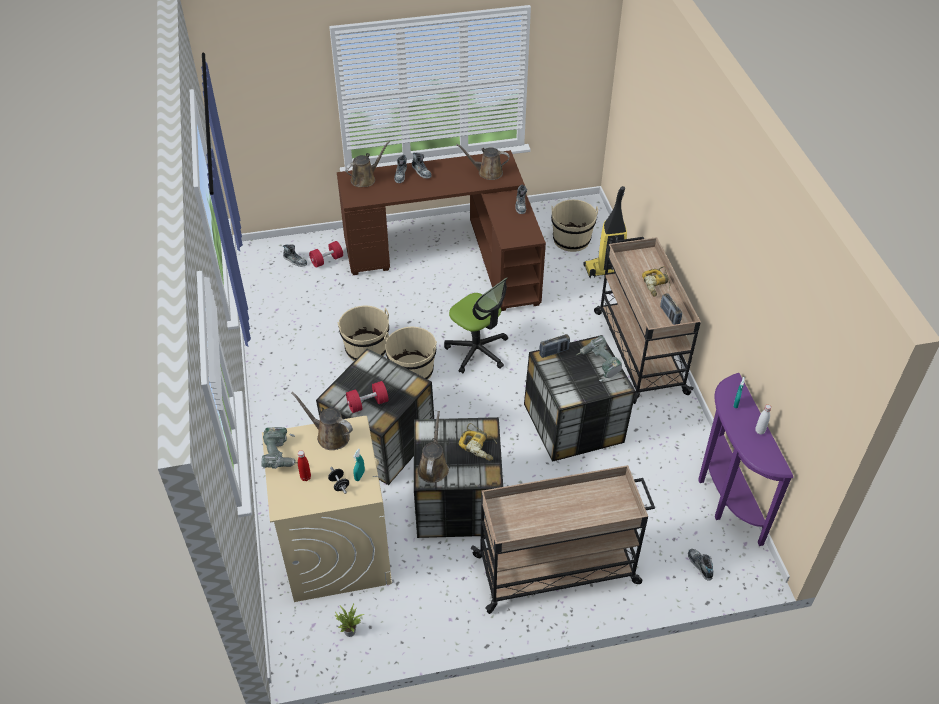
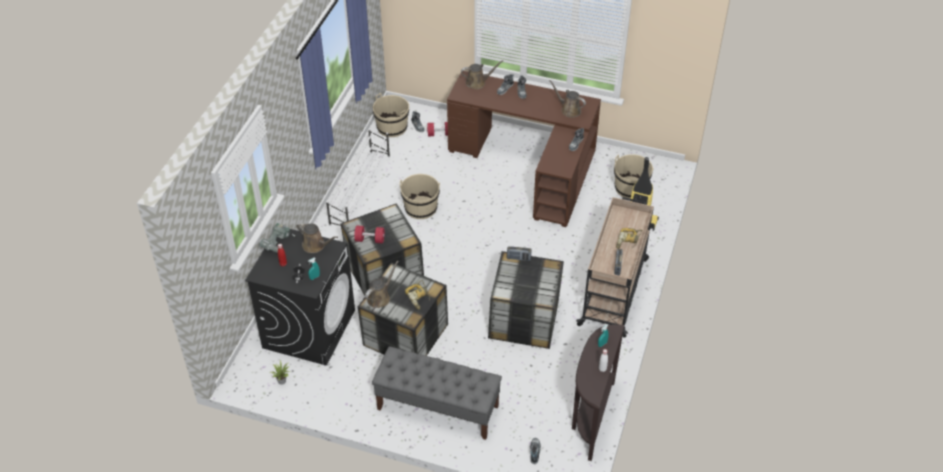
camera: 30 degrees right, 0 degrees up
(280, 357) = (360, 189): none -> white shoe rack
(330, 436) = (315, 245): brown watering can -> brown watering can turned 150 degrees clockwise
(336, 548) = (309, 328): beige washing machine -> black washing machine
(412, 371) = (440, 236): beige bucket -> beige bucket (392, 127)
(477, 351) = (496, 241): office chair -> none
(558, 569) = (437, 407): beige cart -> grey bench
(598, 364) = (543, 280): power drill -> none
(724, 497) = (590, 417): purple console table -> brown console table

